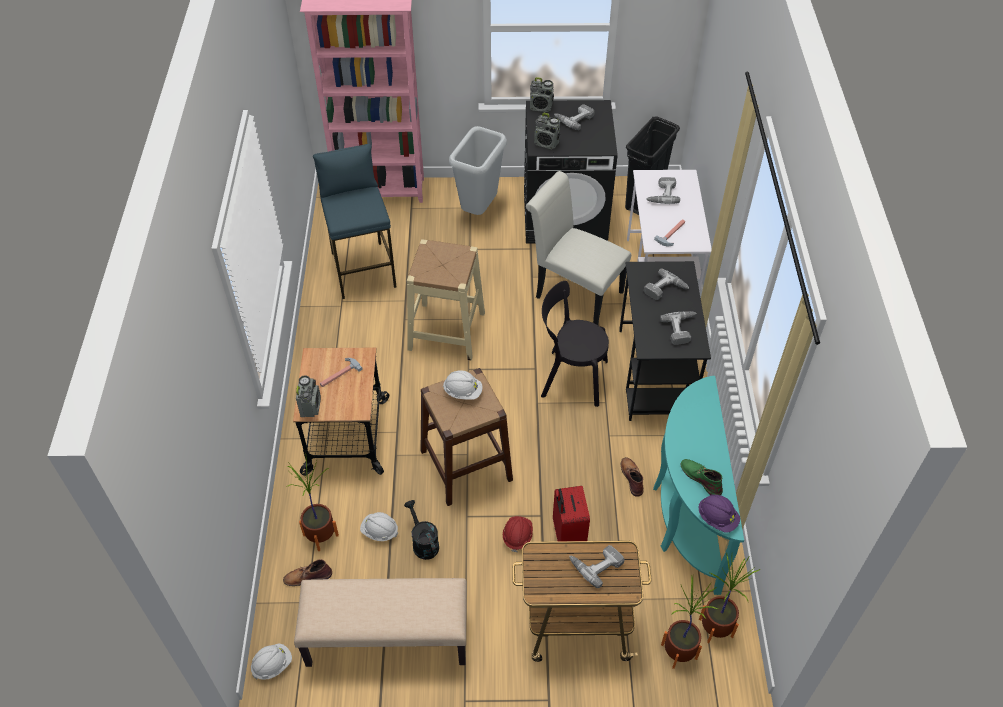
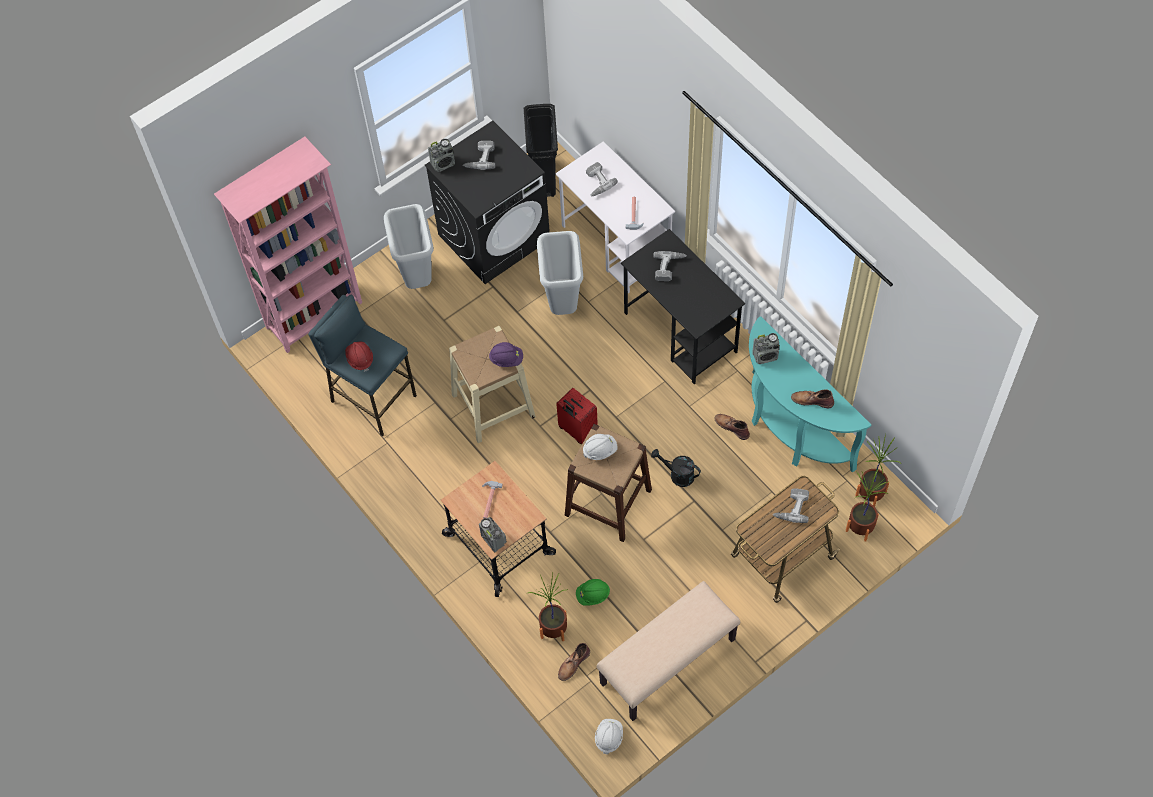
camera: 35 degrees left, 10 degrees up
(379, 531) = (593, 595): white hard hat -> green hard hat
(423, 542) = (630, 580): black watering can -> black watering can (677, 475)
(517, 536) = (691, 527): red hard hat -> red hard hat (360, 359)
(546, 143) = (480, 197): radio -> radio (765, 356)
(567, 535) = (724, 502): red suitcase -> red suitcase (577, 430)
(570, 377) = (622, 379): black chair -> none
(574, 292) = (562, 303): white chair -> grey trash can
(681, 329) = (707, 293): power drill -> none
(701, 478) = (812, 400): green boot -> brown boot
(717, 518) = (844, 421): purple hard hat -> purple hard hat (506, 359)

